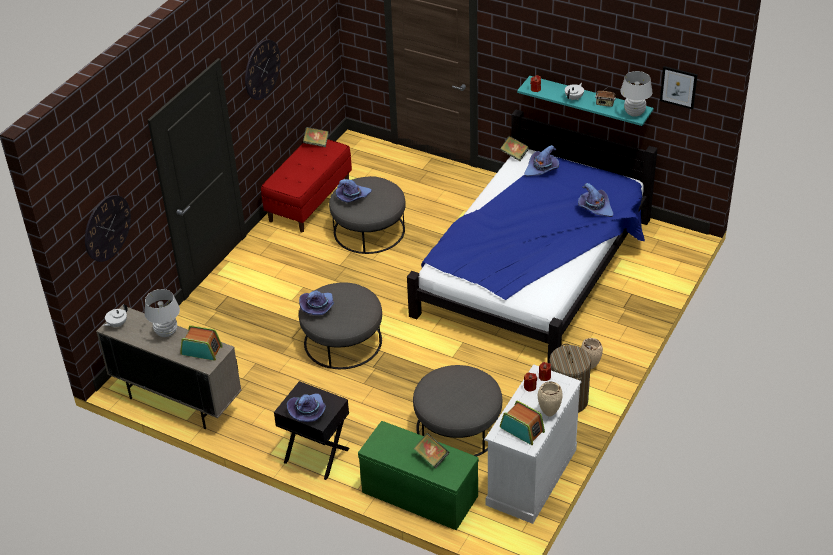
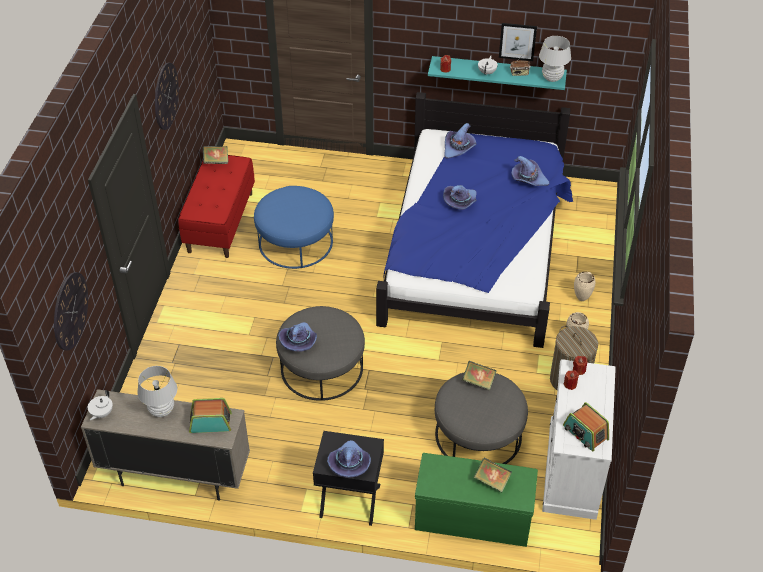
camera: 20 degrees left, 5 degrees up
(352, 196) = (279, 212): purple hat -> purple hat (460, 202)
(369, 230) = (295, 242): grey ottoman -> blue ottoman
(514, 155) = (424, 138): book -> book (478, 382)
(522, 429) = (585, 433): radio -> radio turned 150 degrees counterclockwise
(549, 413) = (602, 409): beige vase -> beige vase (581, 299)
(678, 87) = (594, 45): picture -> picture (517, 41)

